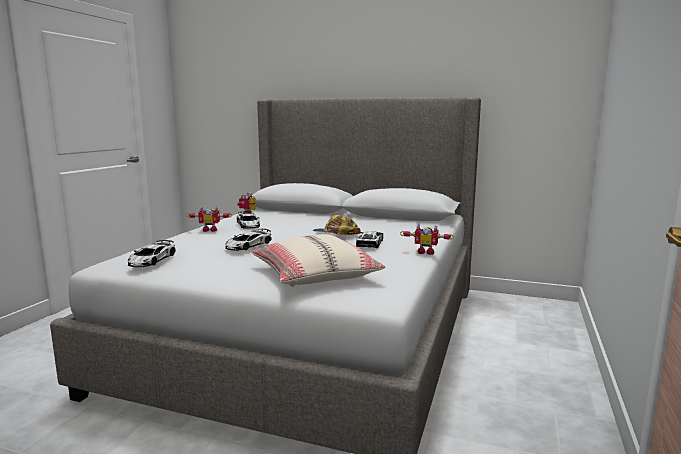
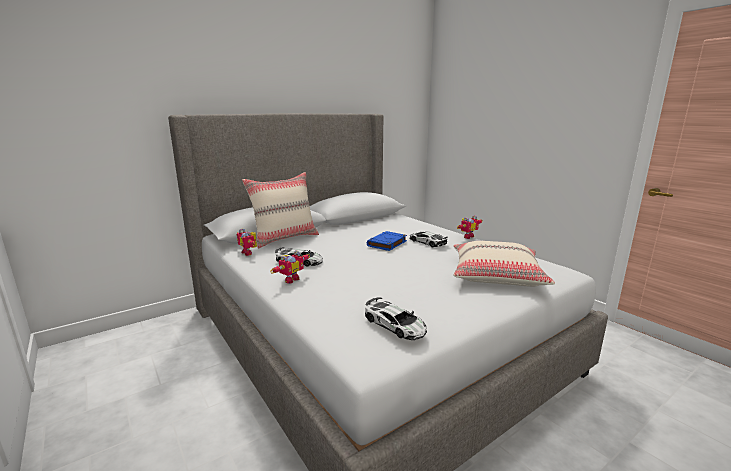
camera: 55 degrees left, 5 degrees up
(248, 245) = (389, 275): toy car -> none
(295, 213) = (285, 238): none -> beige pillow
(335, 234) = (387, 244): cap -> blue book

